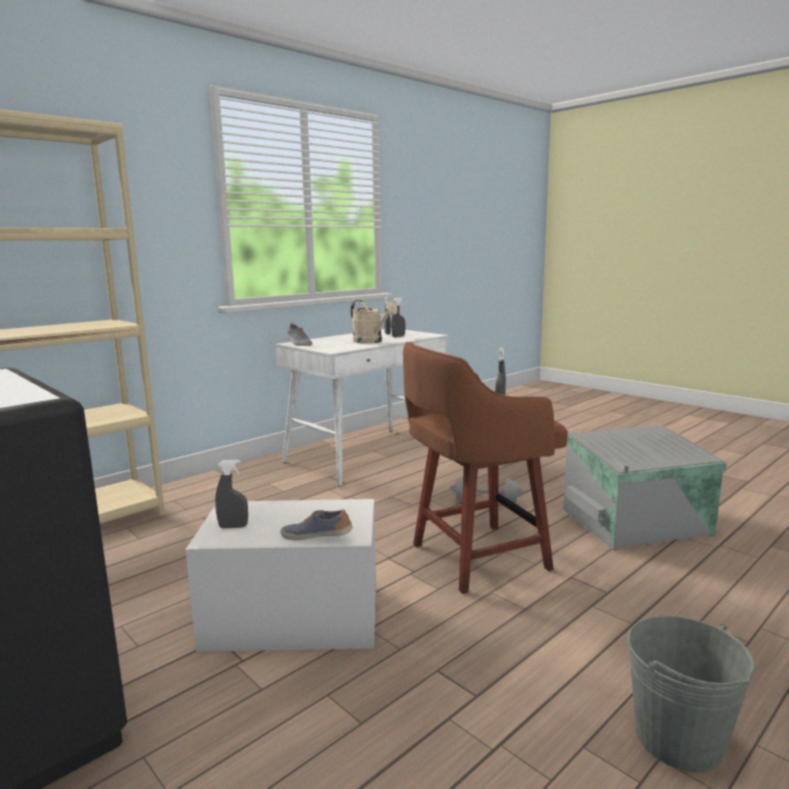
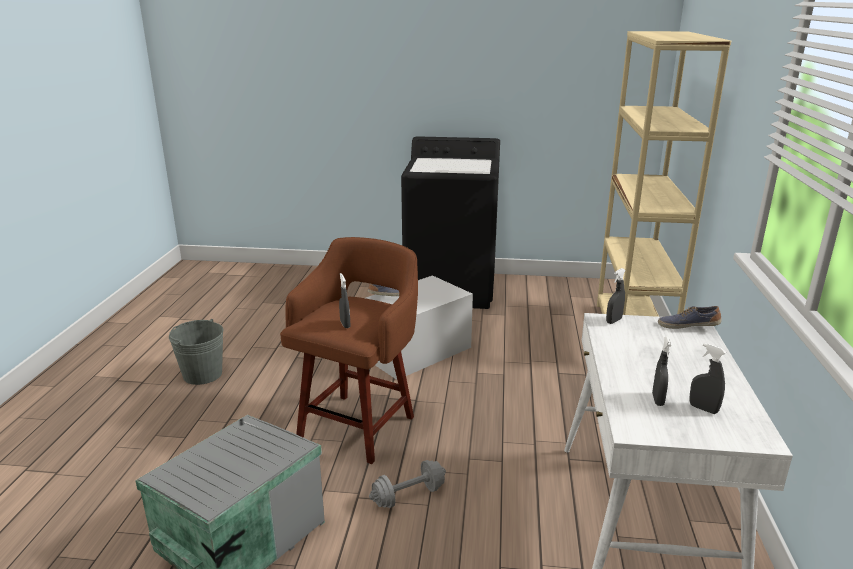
camera: 140 degrees right, 10 degrees up
(233, 527) = (434, 287): grey spray bottle -> grey spray bottle (613, 321)
(371, 341) = (635, 362): beige watering can -> none

